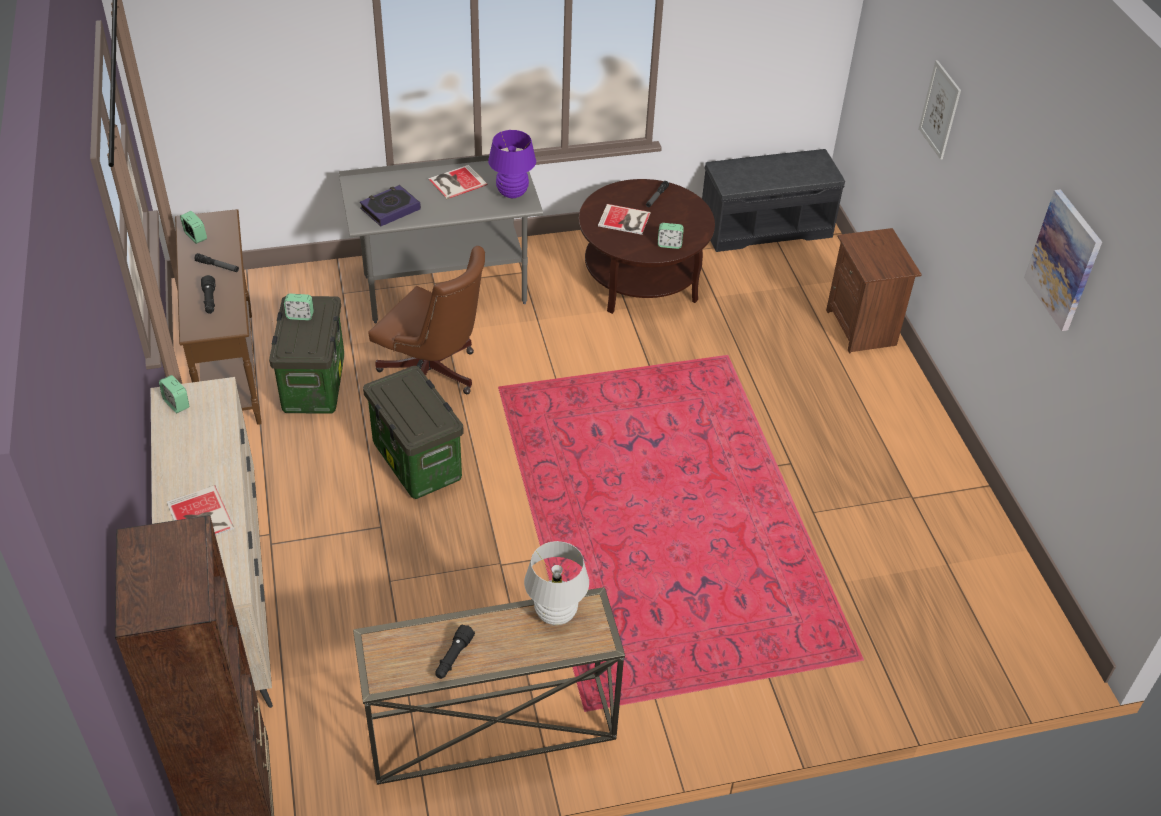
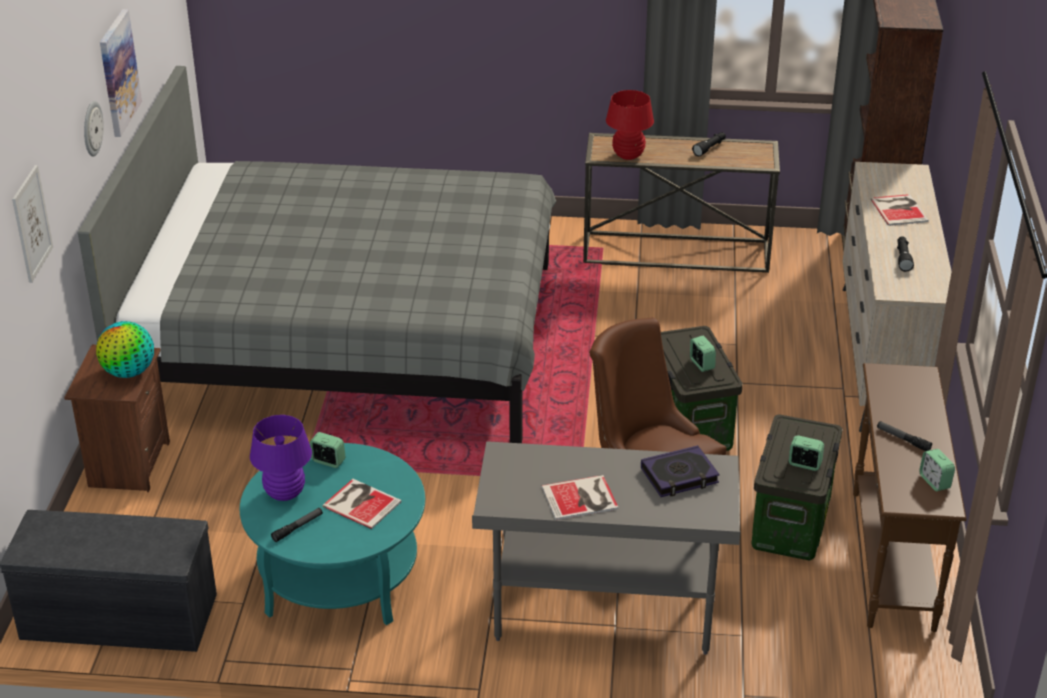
camera: 160 degrees left, 10 degrees down
(176, 404) = (930, 286): alarm clock -> alarm clock (701, 364)
(210, 301) = (908, 402): black flashlight -> black flashlight (903, 258)
(512, 193) = (513, 469): purple table lamp -> purple table lamp (284, 493)
(556, 614) = (628, 155): white table lamp -> red table lamp
(642, 278) = (338, 577): brown coffee table -> turquoise coffee table
(784, 494) = (348, 339): none -> grey bed
(866, 255) = (129, 372): none -> globe
(1014, 208) = (91, 128): none -> wall clock

